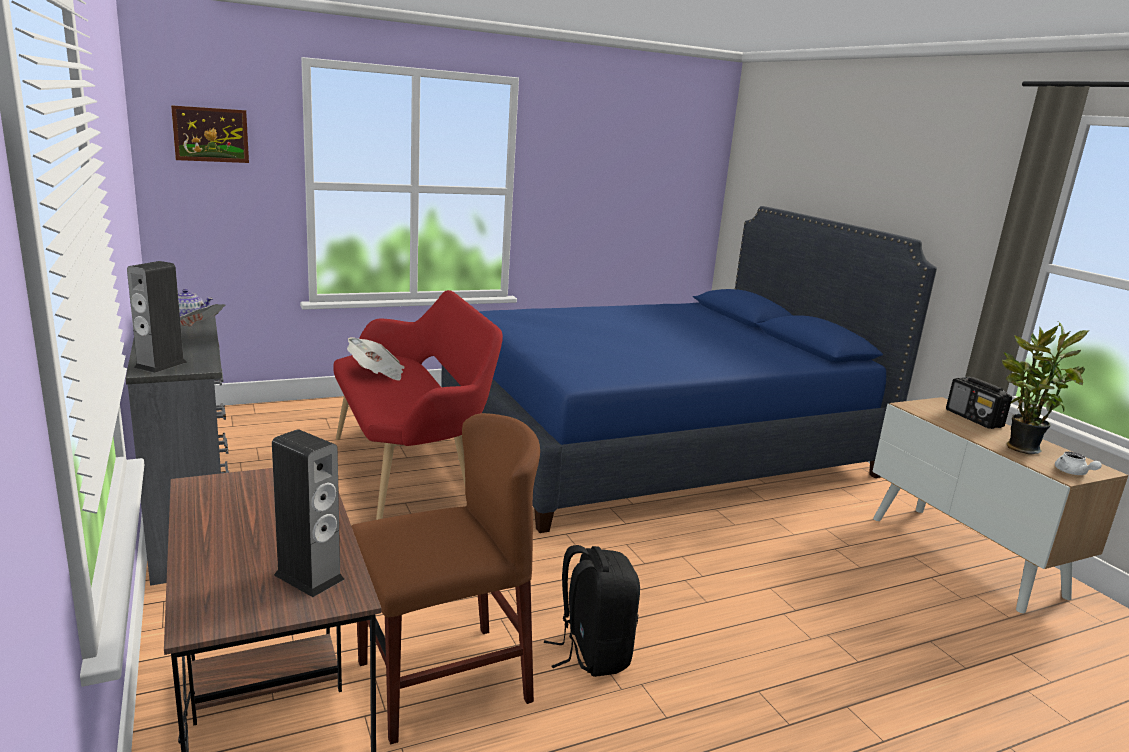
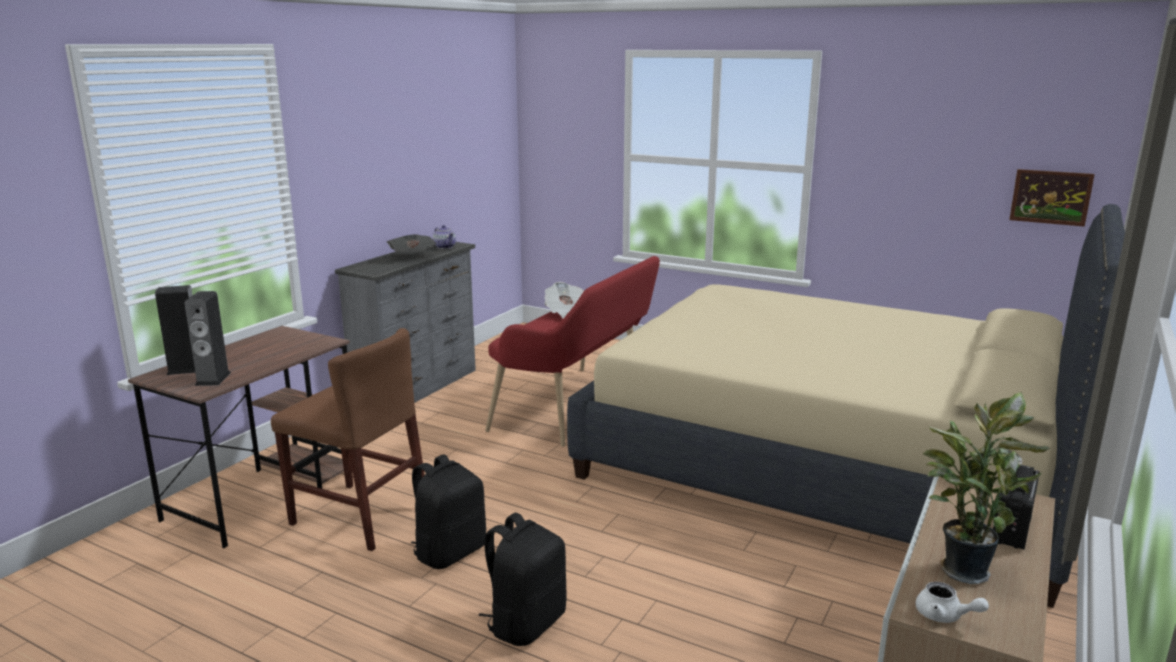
camera: 55 degrees right, 0 degrees up
(160, 365) = (363, 267): speaker -> speaker (186, 369)
(211, 134) = (562, 115): picture -> picture (1050, 197)
(656, 444) = (829, 465): blue bed -> beige bed
(753, 661) = (526, 623): none -> black backpack
(1073, 473) = (944, 616): white teapot -> white teapot turned 90 degrees counterclockwise

